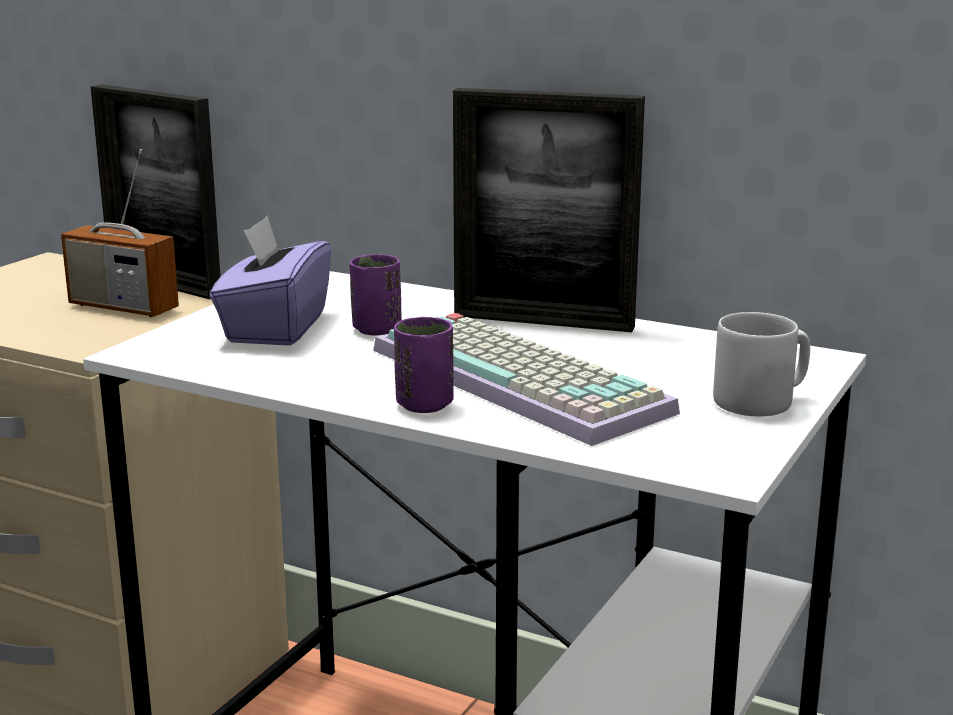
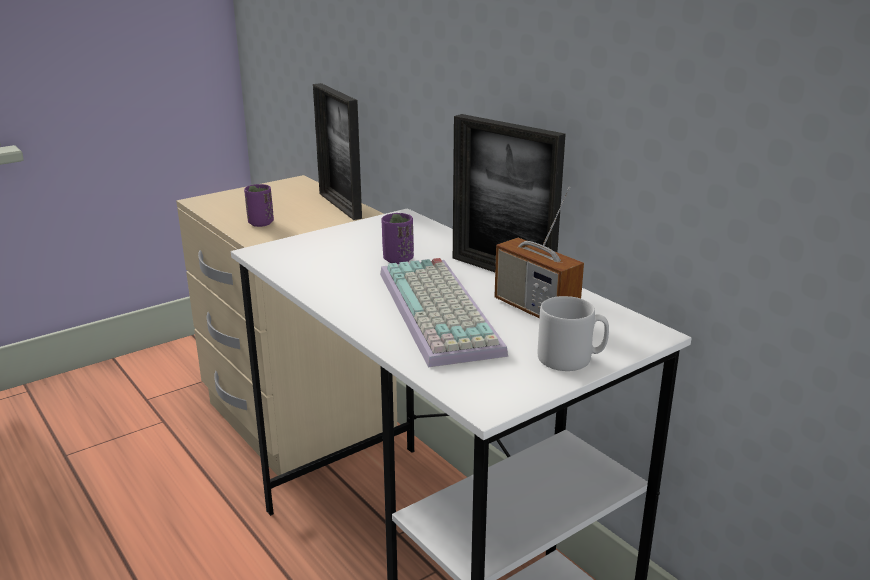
camera: 25 degrees right, 5 degrees up
(123, 308) = (303, 218): radio -> radio (535, 310)
(275, 328) = (344, 248): purple tissue box -> none
(424, 405) = (366, 317): purple cup -> purple cup (260, 223)

